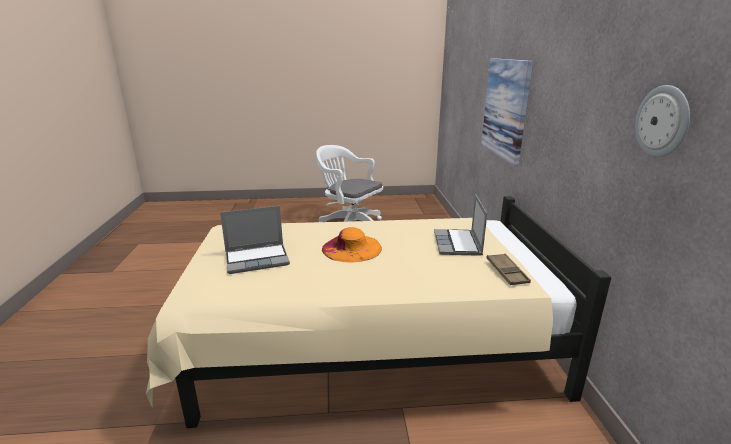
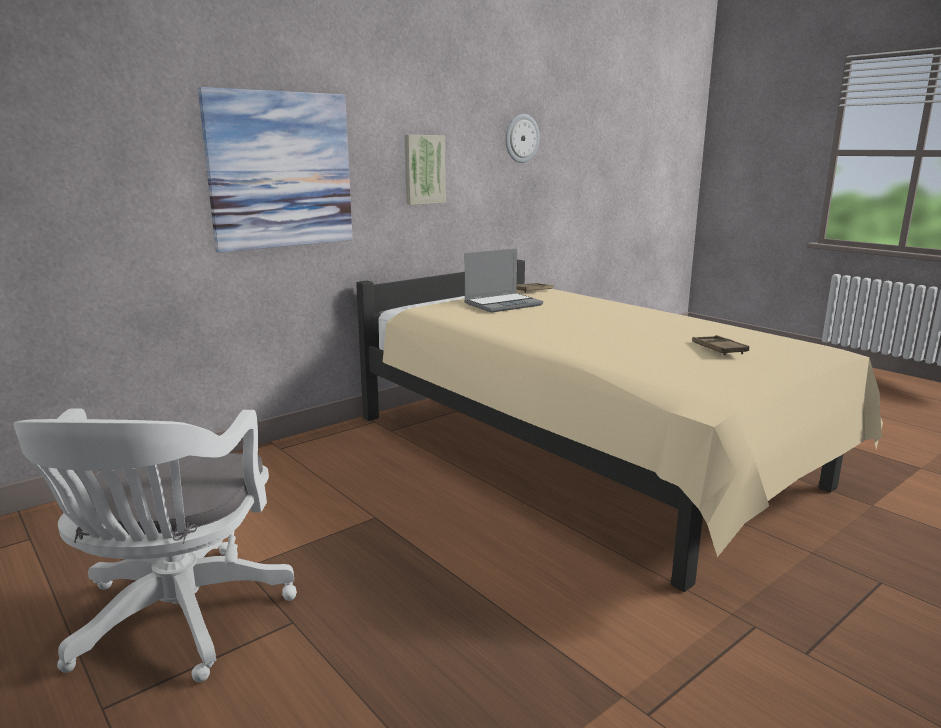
camera: 125 degrees left, 5 degrees down
(258, 259) = (718, 349): laptop -> brown tray
(351, 248) = (601, 327): orange hat -> none
(562, 130) = (423, 169): none -> picture

